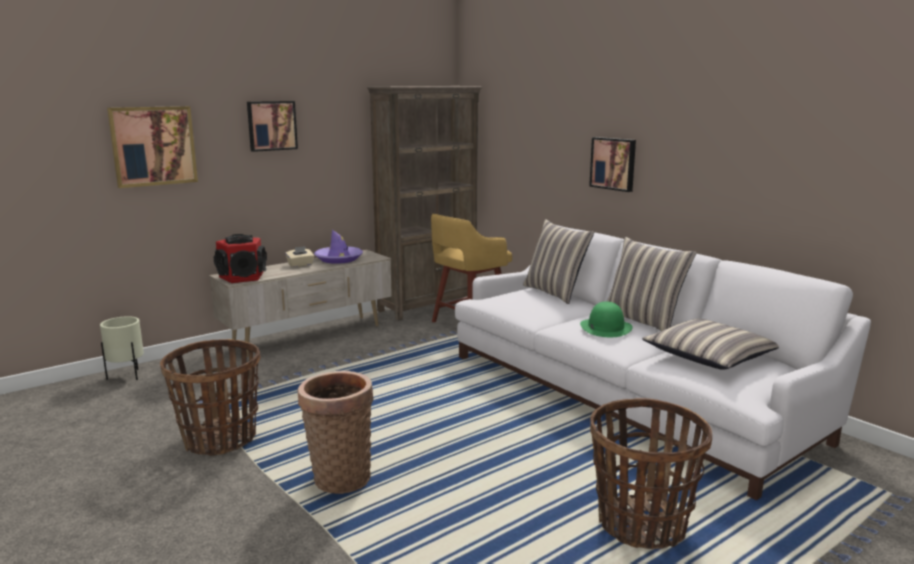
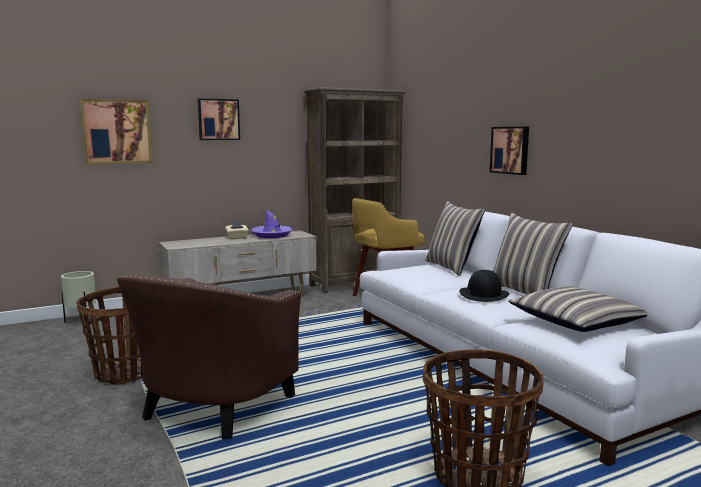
camera: 10 degrees right, 5 degrees down
(242, 277) = (184, 244): speaker -> none
(339, 476) = (211, 409): basket -> brown armchair
(605, 327) = (483, 294): green hat -> black hat

